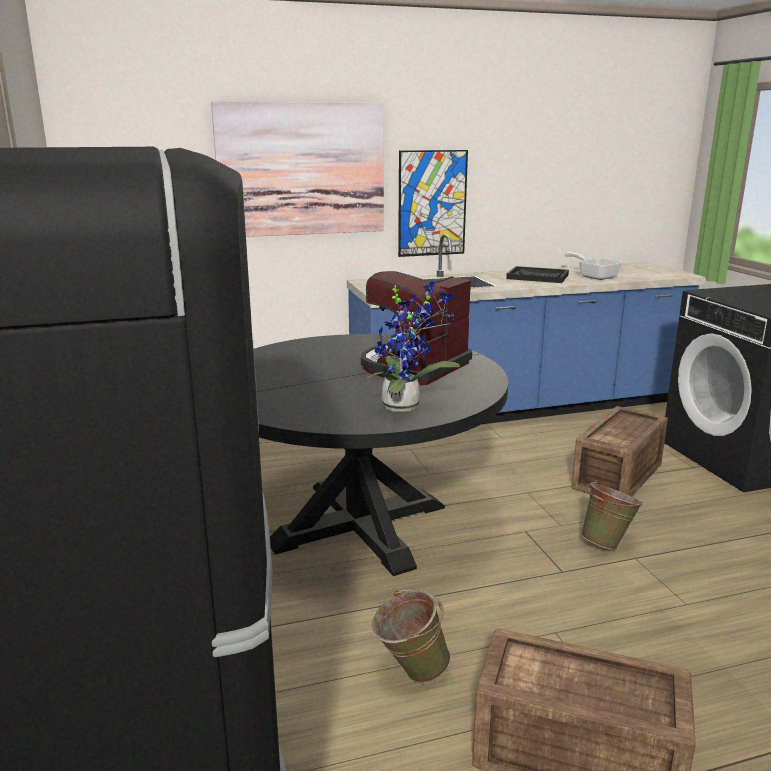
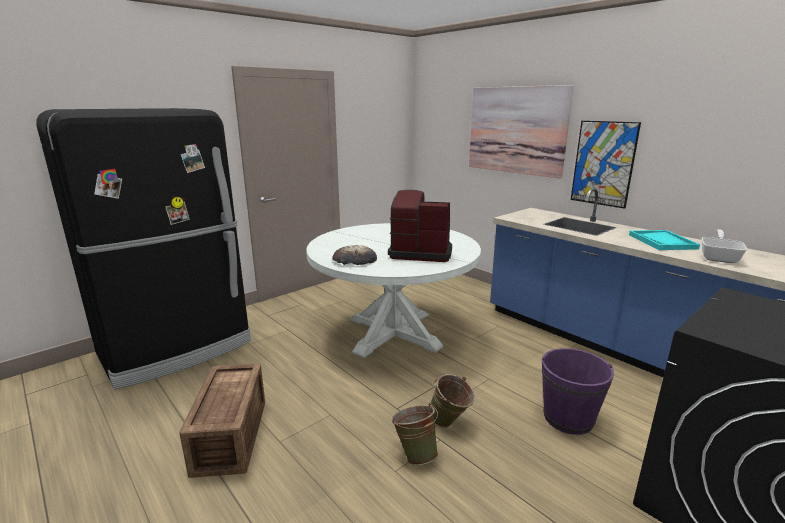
camera: 65 degrees right, 0 degrees up
(359, 524) = (393, 332): black dining table -> white dining table
(405, 406) = (354, 260): potted plant -> bread
(410, 672) = (277, 375): green bucket -> green bucket (415, 454)
(537, 277) = (662, 242): black tray -> turquoise tray
(620, 476) = (568, 418): crate -> purple bucket

